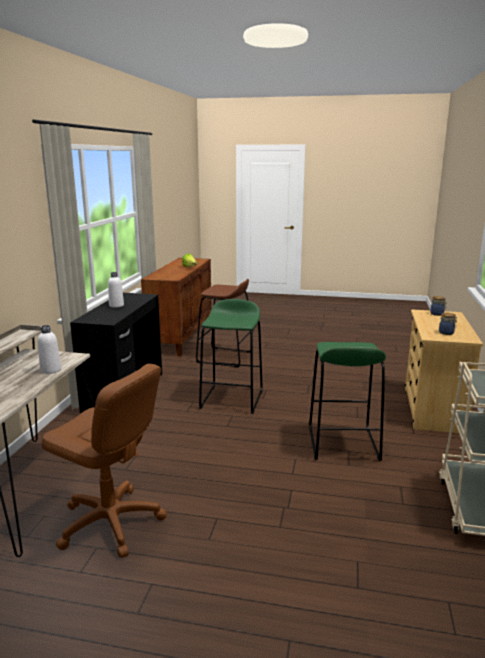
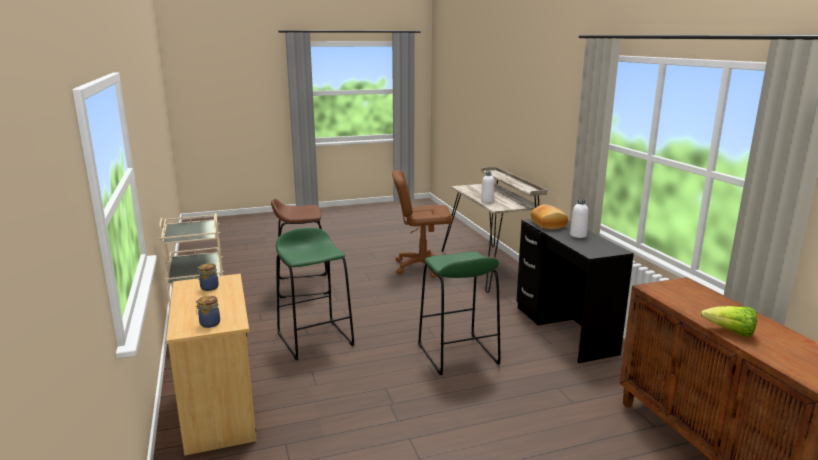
camera: 150 degrees right, 0 degrees up
(107, 316) = (549, 224): none -> bread
(225, 357) = (564, 424): brown stool -> brown stool (303, 286)

